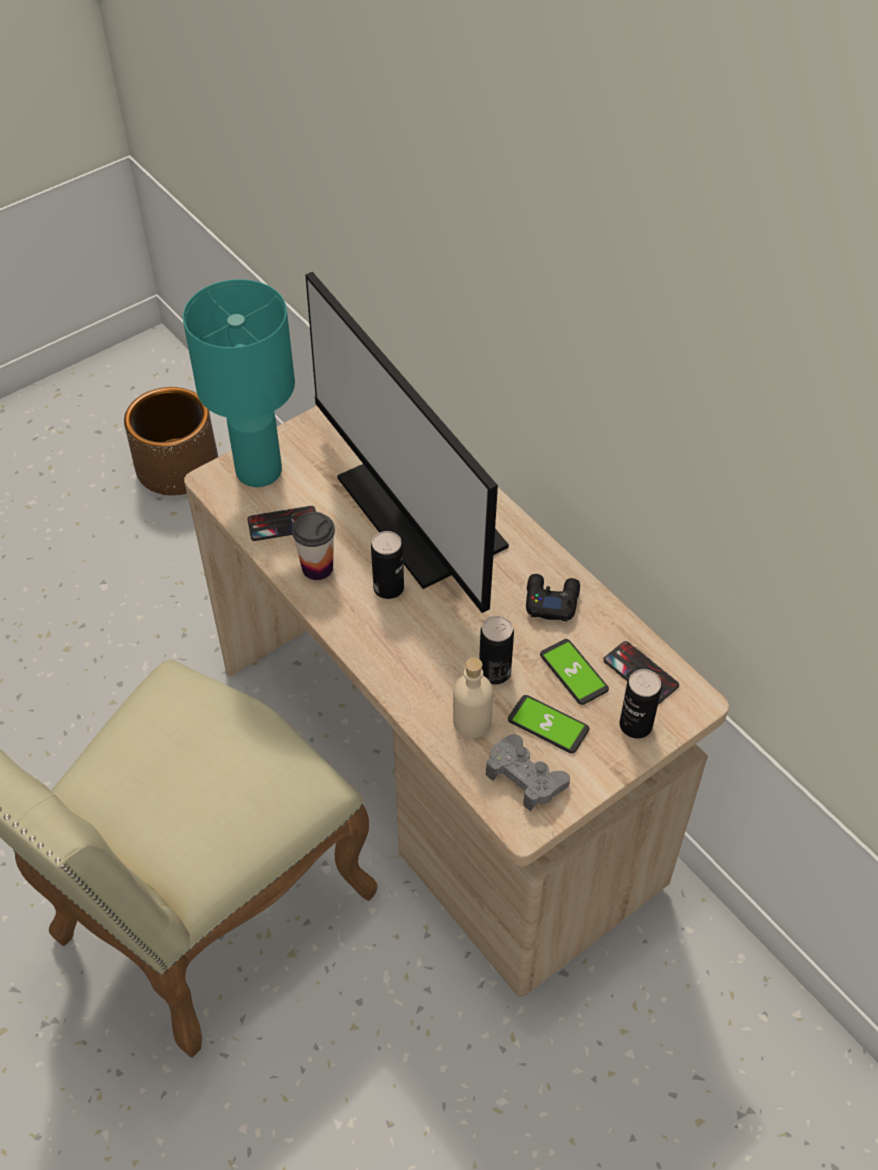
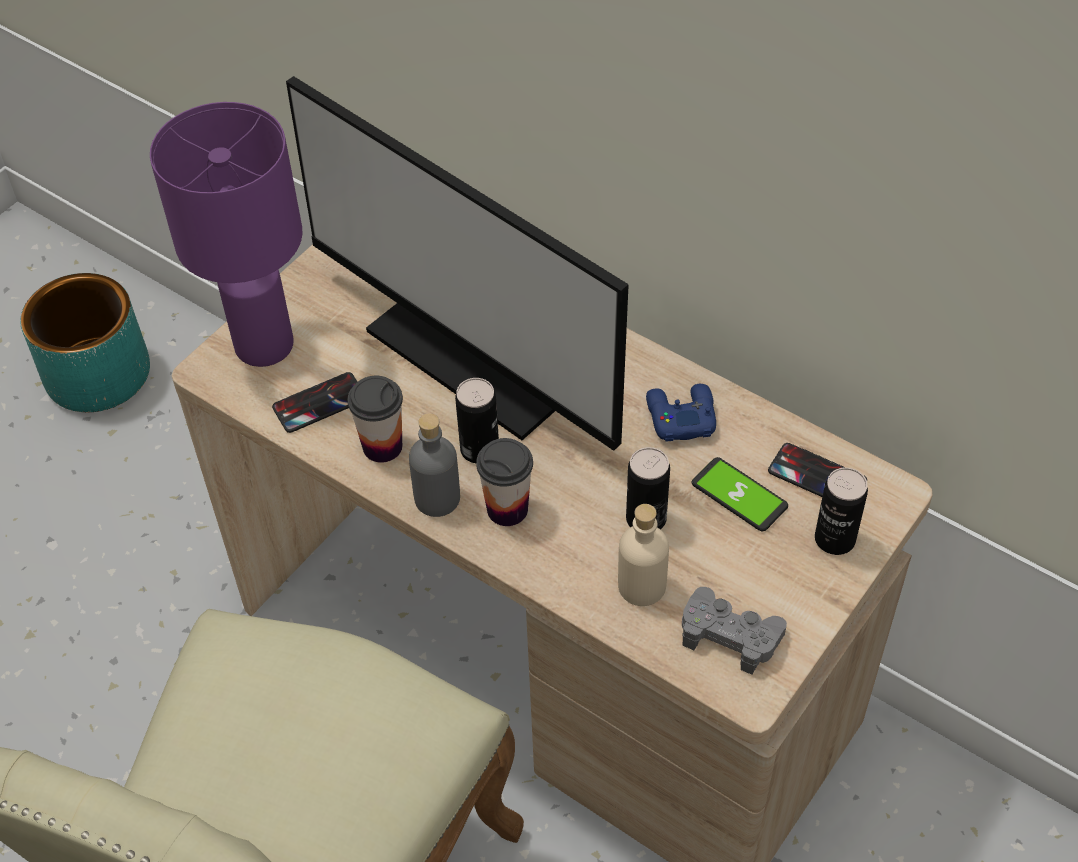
camera: 15 degrees left, 0 degrees up
(178, 467) = (99, 374): brown planter -> turquoise planter
(257, 470) = (262, 345): turquoise table lamp -> purple table lamp
(343, 616) = (437, 498): none -> grey bottle
(392, 638) = (507, 509): none -> cup
(548, 725) = (733, 565): phone -> none
(551, 600) = (680, 416): black game controller -> blue game controller

